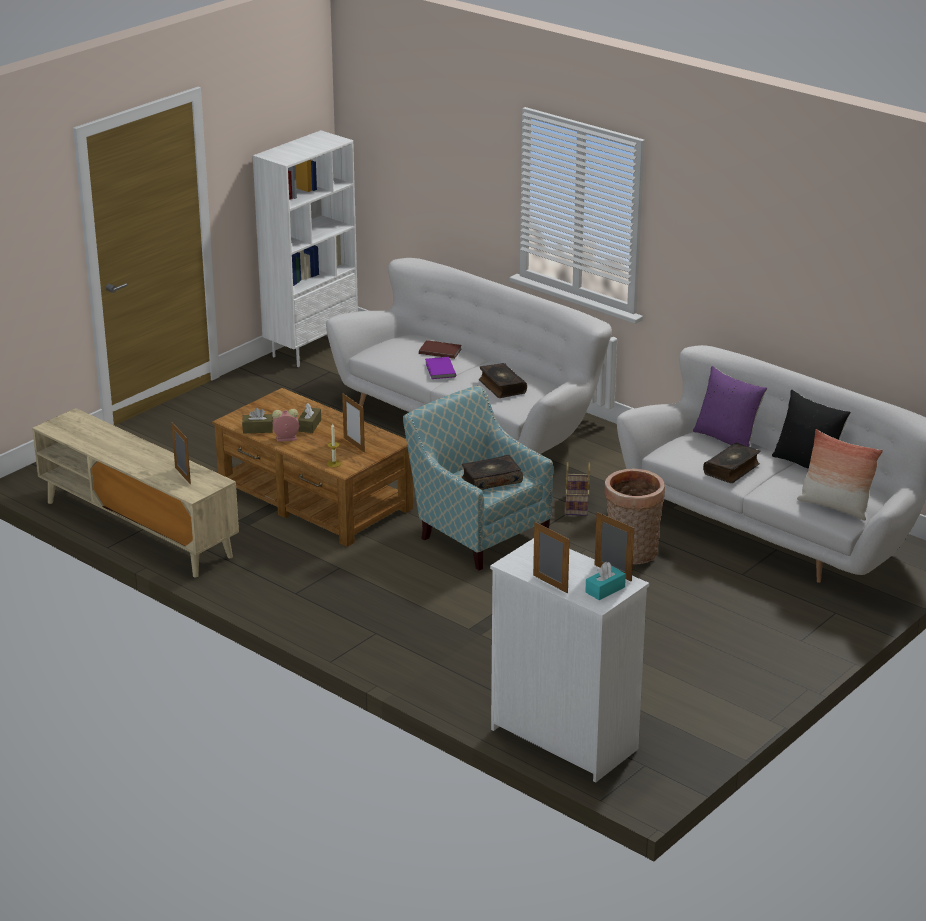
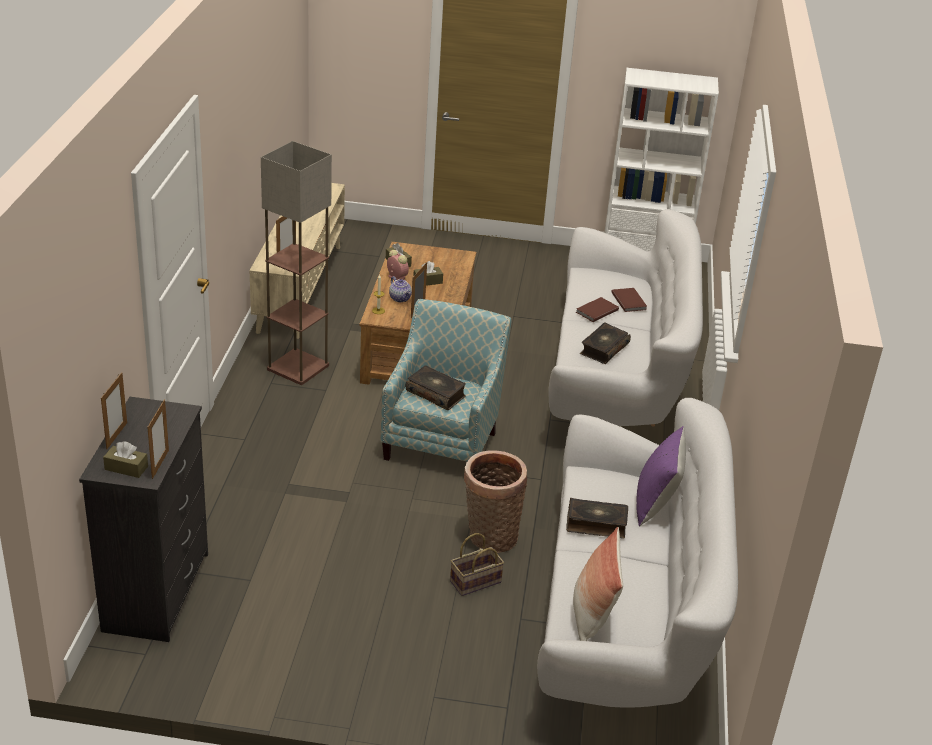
camera: 55 degrees right, 5 degrees up
(283, 571) = (298, 367): none -> floor lamp
(324, 447) = (400, 298): none -> teapot
(439, 370) = (596, 311): purple book -> brown book
(563, 738) = (157, 591): white dresser -> black dresser
(577, 506) = (542, 478): basket -> basket (475, 583)
(605, 590) = (126, 468): turquoise tissue box -> brown tissue box
(807, 464) = (665, 573): black pillow -> none

